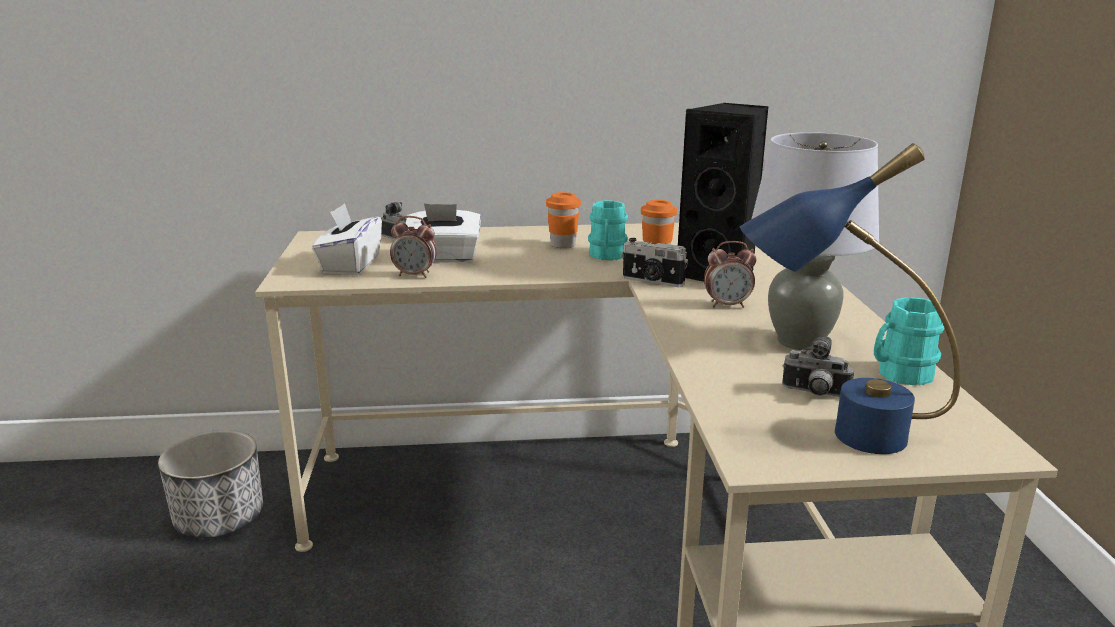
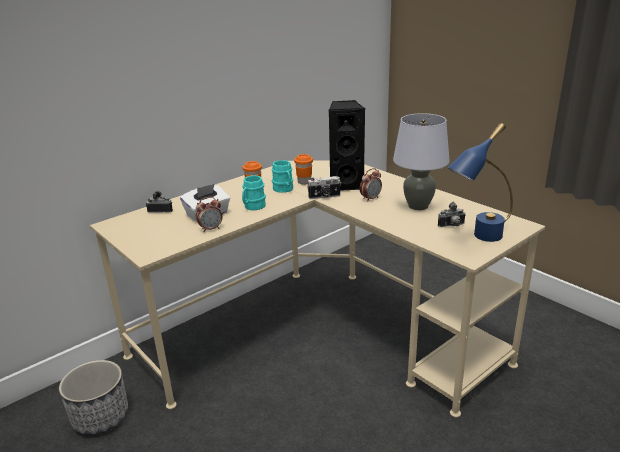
camera: 35 degrees left, 5 degrees up
(350, 265) = (164, 235): white tissue box -> none
(899, 374) = (465, 208): turquoise mug -> turquoise mug (253, 207)

